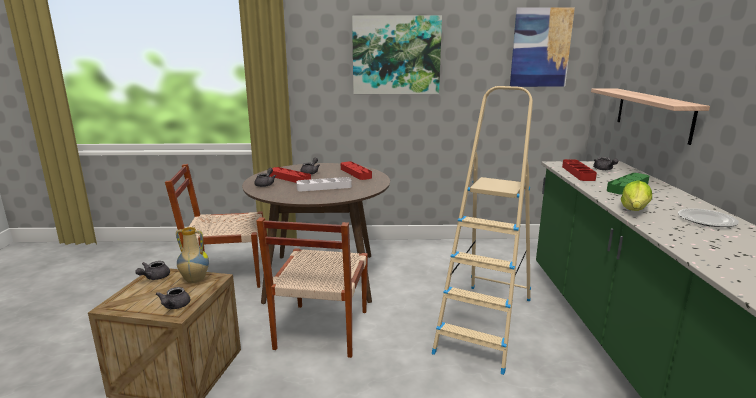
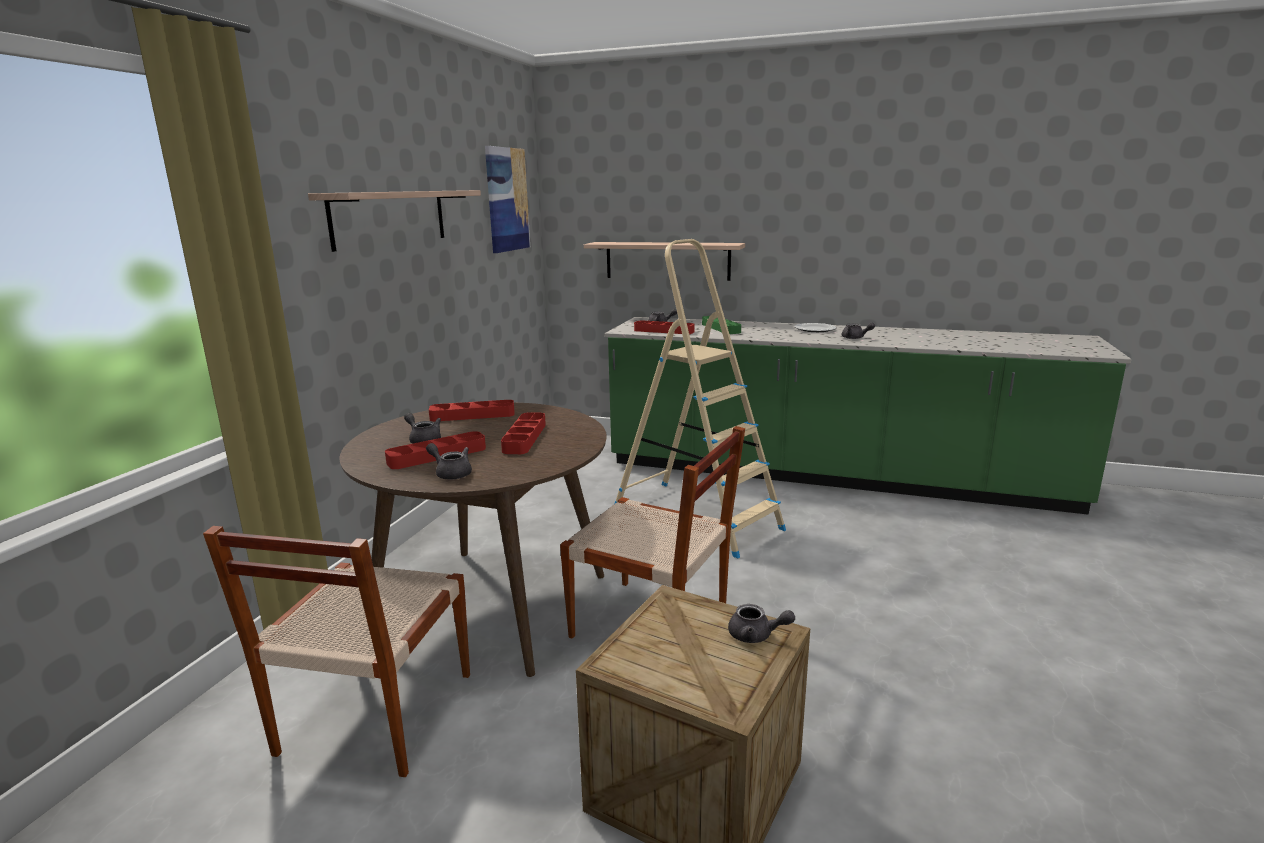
camera: 70 degrees left, 0 degrees up
(154, 277) = (632, 663): grey teapot -> grey teapot (855, 338)
(194, 280) = (667, 619): vase -> none
(324, 187) = (524, 437): white tray -> red tray
(396, 55) = (390, 218): picture -> shelf
(634, 210) = (785, 337): lettuce -> none

